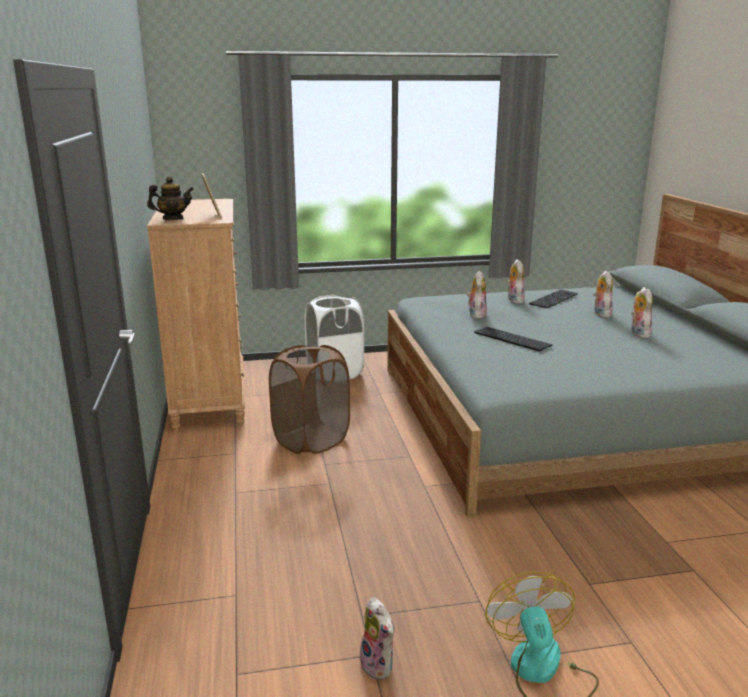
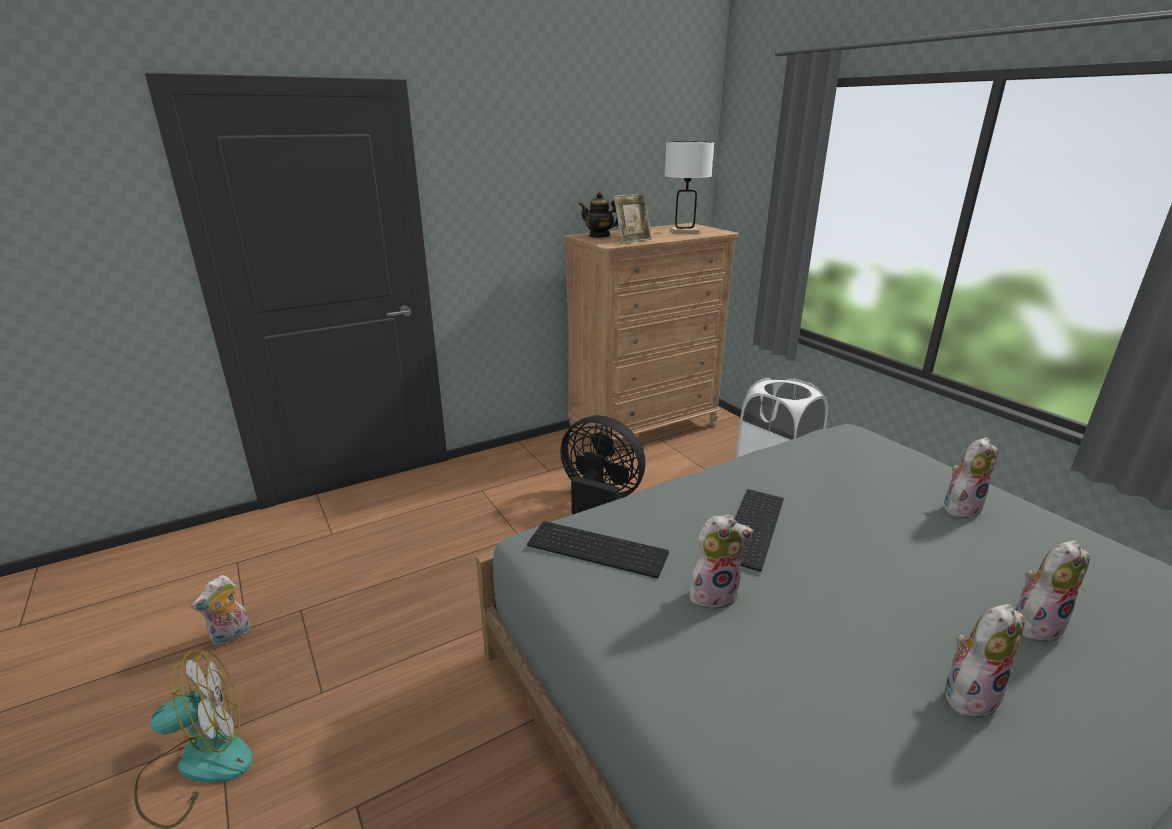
camera: 70 degrees right, 5 degrees up
(173, 219) = (599, 236): teapot -> teapot turned 150 degrees clockwise
(199, 204) = (684, 231): none -> white table lamp
(311, 440) = (599, 503): brown laundry basket -> black fan
(476, 315) = (827, 481): plush toy -> plush toy (714, 594)
(553, 298) = (1041, 549): keyboard -> keyboard (599, 548)

